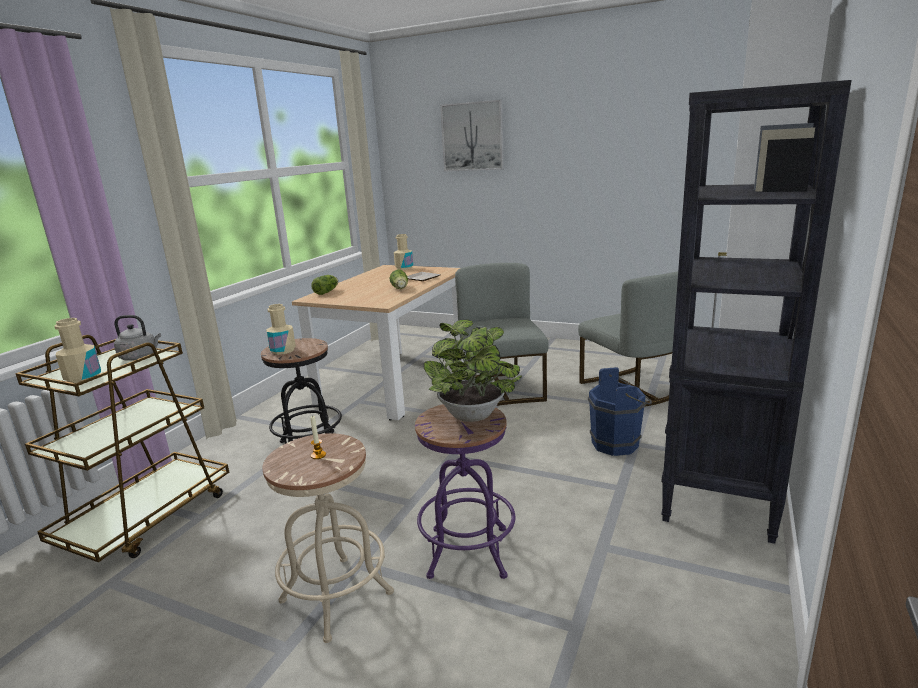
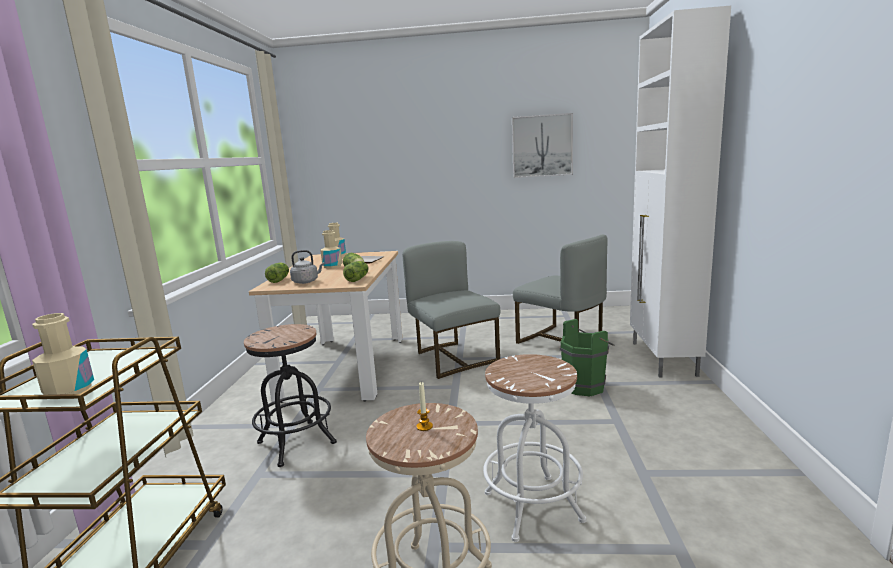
camera: 20 degrees left, 5 degrees down
(140, 357) = (129, 358): grey kettle -> grey kettle (307, 281)
(283, 350) = (269, 338): beige bottle -> beige bottle (332, 266)
(392, 298) = (358, 279): none -> lettuce
(468, 552) = (533, 506): purple stool -> white stool
(472, 136) = (381, 135): picture -> picture (542, 146)
(473, 417) = (539, 366): potted plant -> none
(618, 444) = (587, 386): blue bucket -> green bucket
(718, 496) = (693, 412): black bookcase -> none

